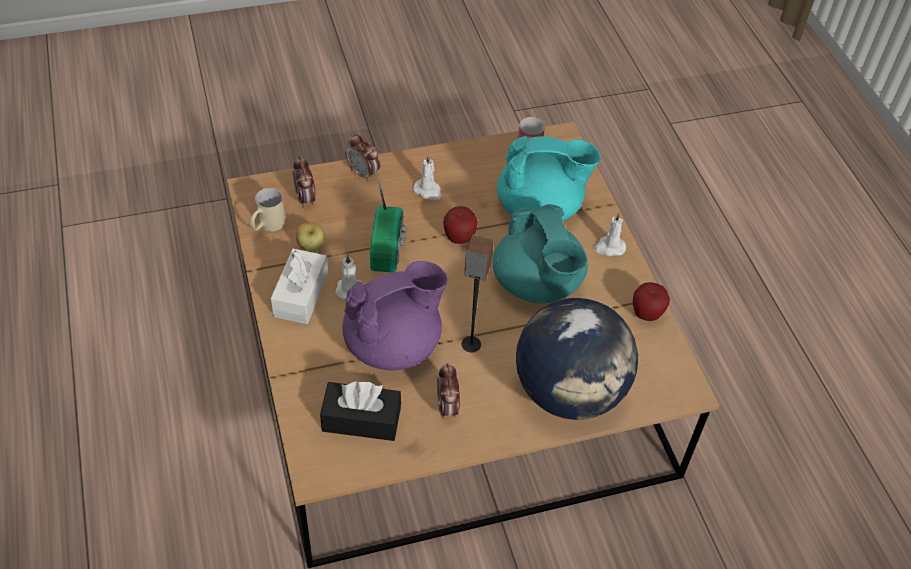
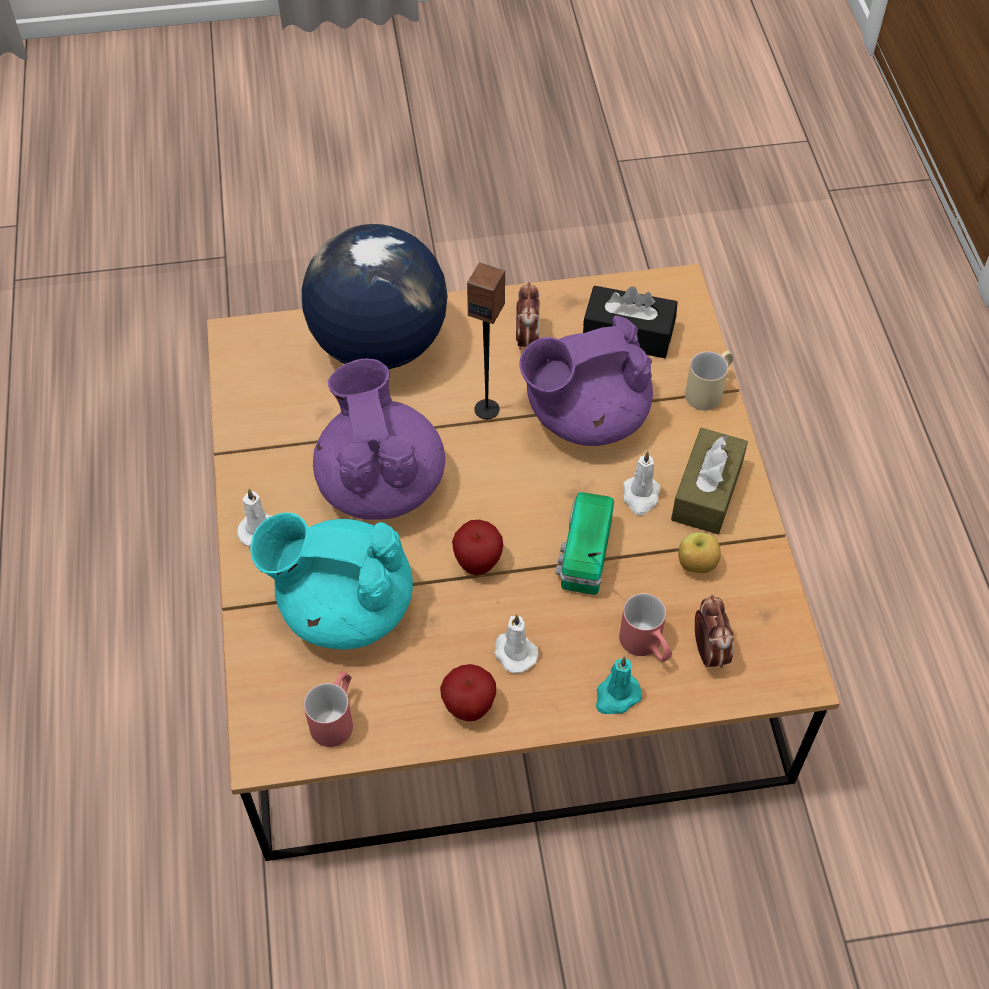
camera: 170 degrees left, 5 degrees up
(267, 226) = (764, 606): beige mug -> beige mug (709, 390)
(301, 295) = (707, 492): white tissue box -> brown tissue box
(345, 199) = (646, 646): none -> red mug
(363, 173) = (616, 696): alarm clock -> turquoise candle
(537, 284) = (380, 483): turquoise teapot -> purple teapot
(646, 314) = (248, 430): apple -> apple (469, 707)

